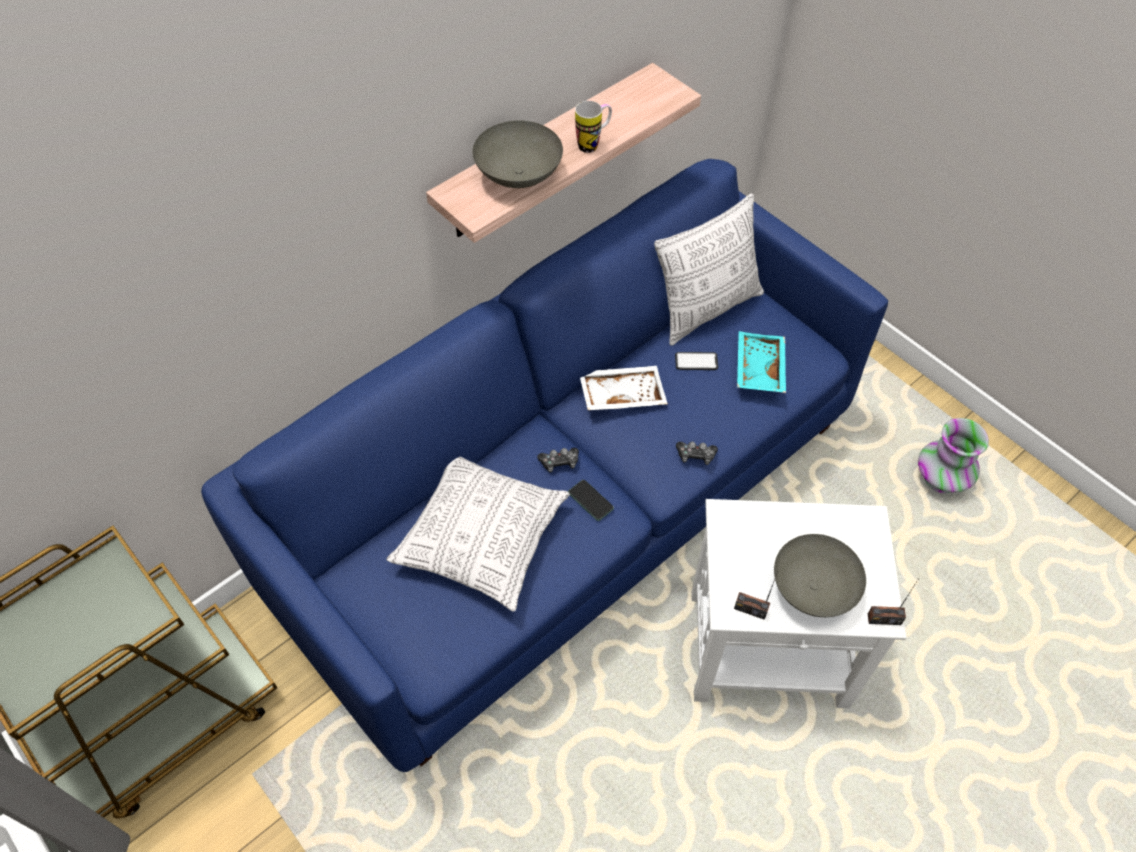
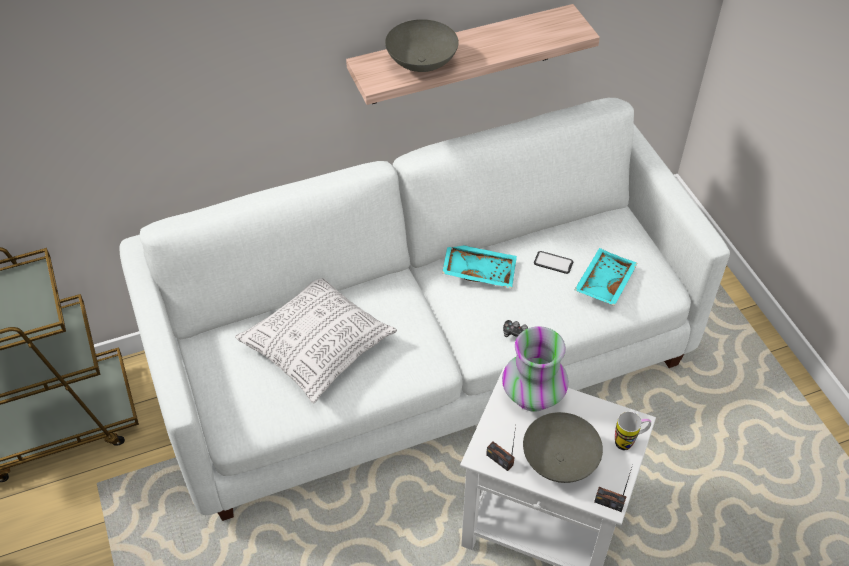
camera: 20 degrees right, 5 degrees down
(559, 462) = (405, 308): game controller -> none
(568, 505) = (425, 361): blue sofa -> white sofa
(590, 500) = (416, 344): phone -> none
(593, 144) = (492, 54): mug -> mug (629, 442)
(621, 393) = (479, 270): white tray -> turquoise tray
(706, 308) = (582, 224): pillow -> none
(941, 479) = (764, 437): vase -> vase (532, 395)

